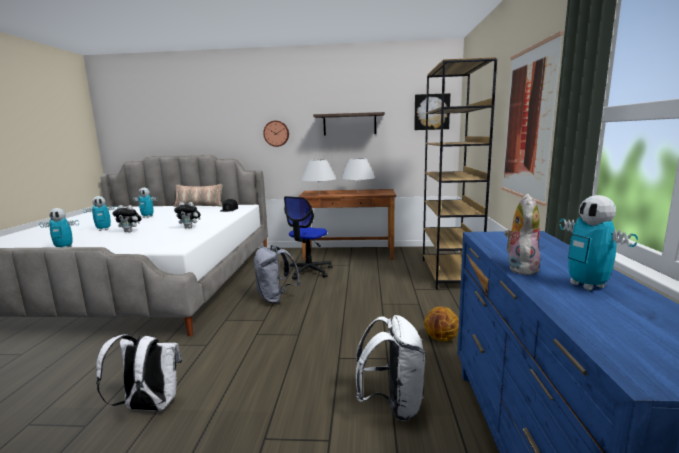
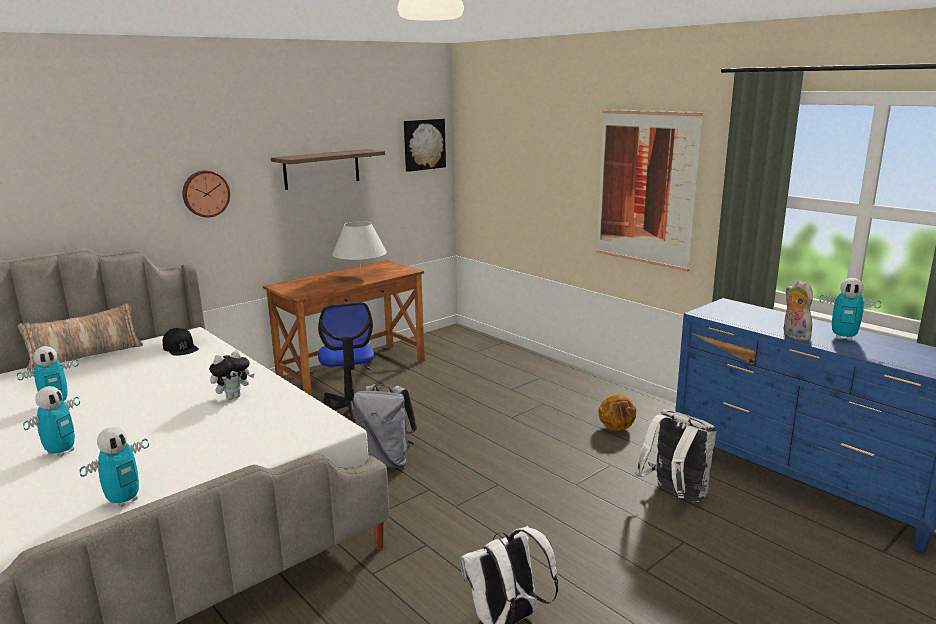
camera: 45 degrees left, 5 degrees up
(130, 231) = (140, 436): plush toy -> none
(319, 193) = (311, 288): white table lamp -> none
(450, 273) = (512, 359): brown bookcase -> none

